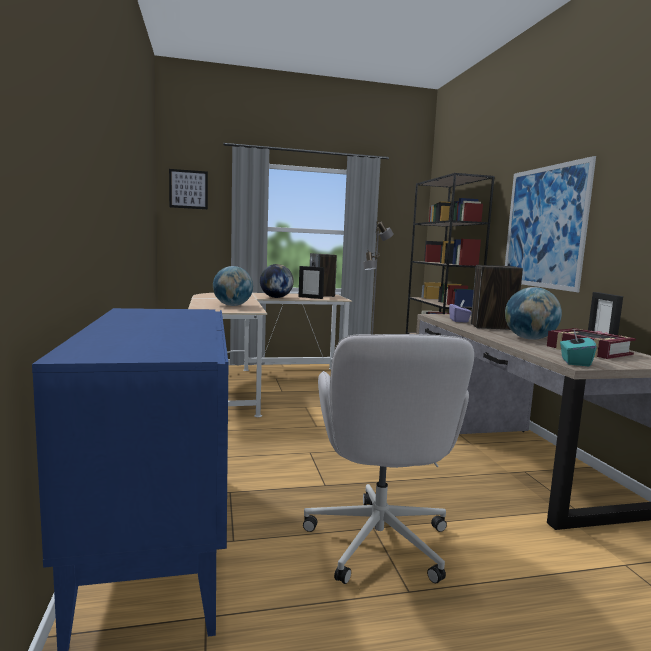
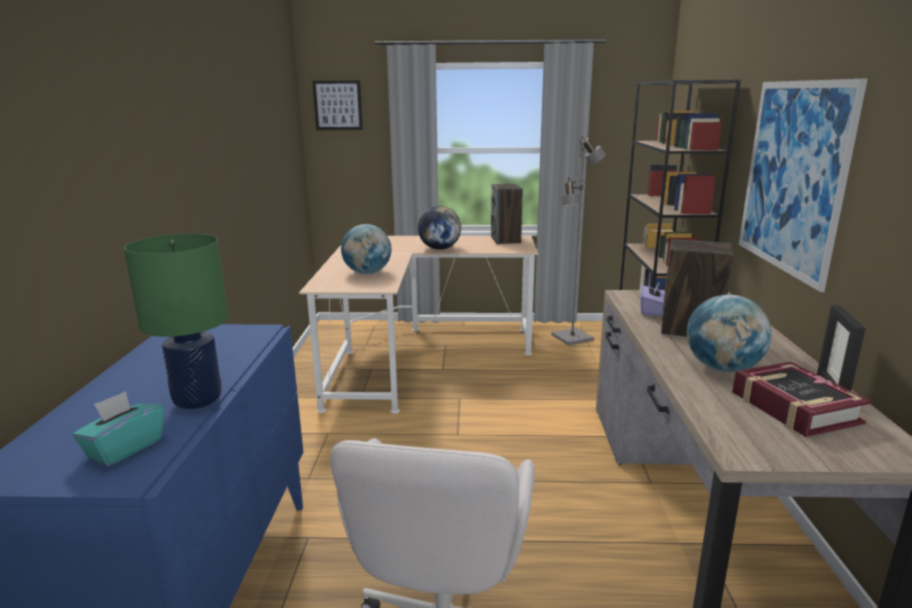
camera: 15 degrees right, 10 degrees up
(199, 332) = (198, 402): none -> green table lamp
(310, 297) = (486, 247): picture frame -> none
(574, 362) = (741, 445): turquoise tissue box -> turquoise tissue box (124, 448)

